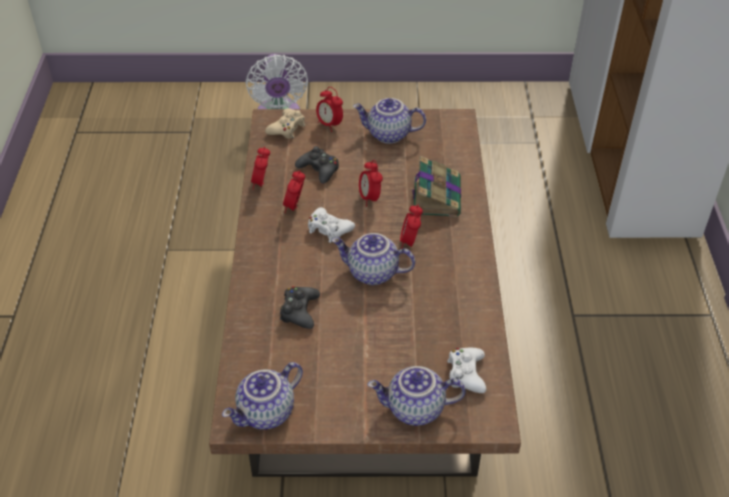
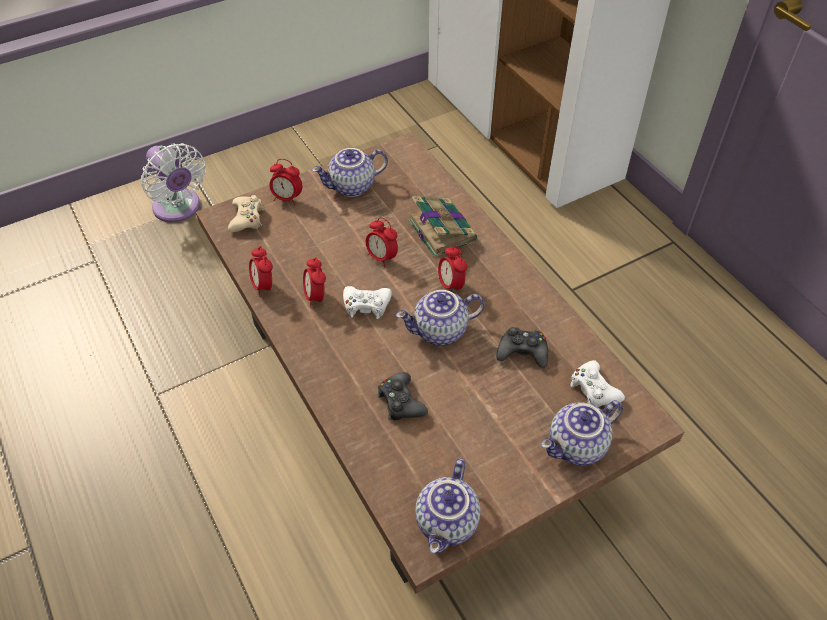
camera: 30 degrees left, 5 degrees up
(319, 170) = (311, 248): black game controller -> black game controller (522, 352)

